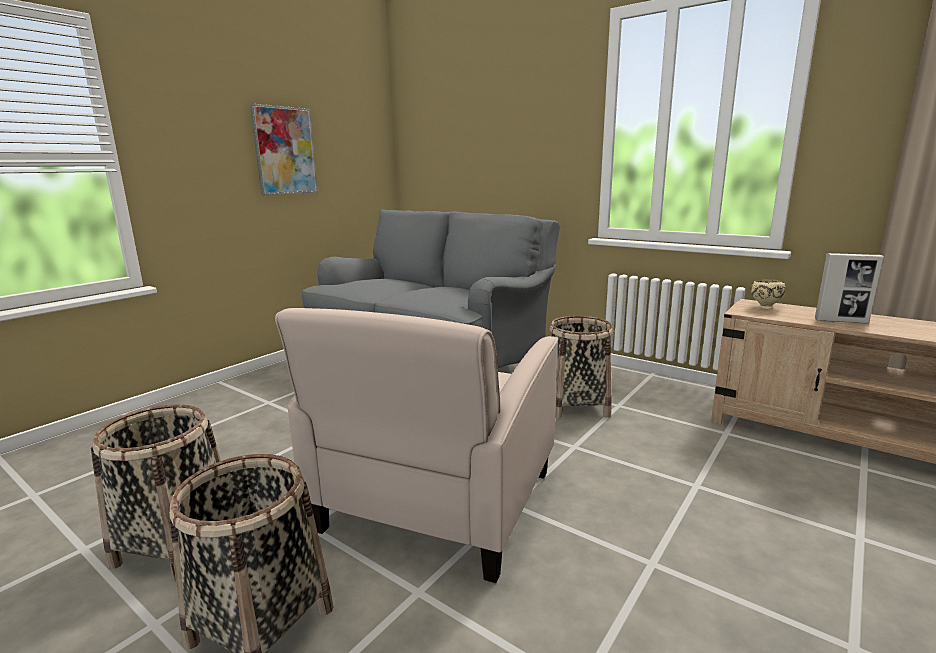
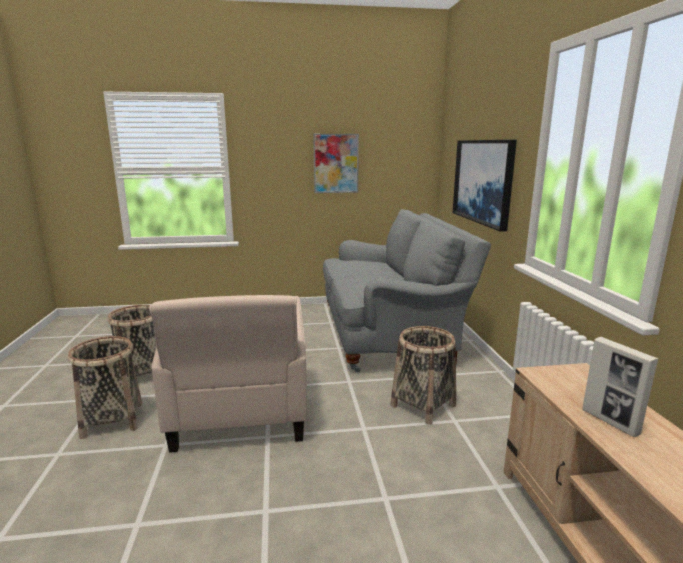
camera: 45 degrees right, 0 degrees up
(437, 502) = (241, 413): beige armchair -> beige armchair turned 75 degrees counterclockwise
(502, 163) = (483, 181): none -> picture
(764, 307) = (576, 379): beige bowl -> none

